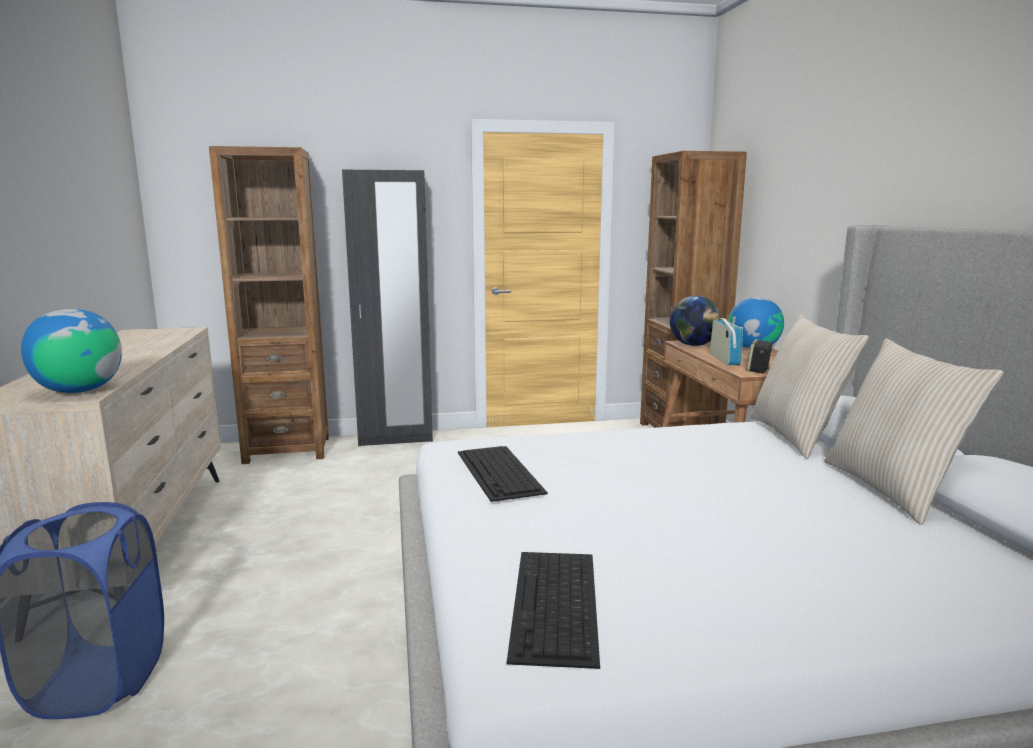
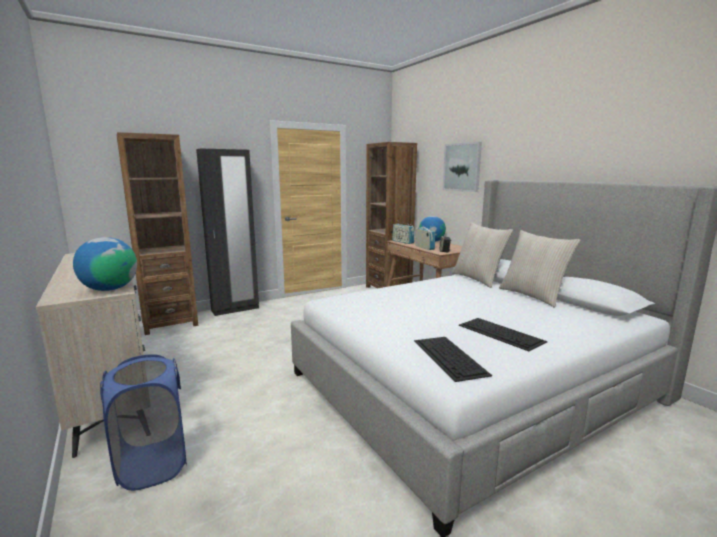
camera: 20 degrees left, 0 degrees up
(500, 472) = (366, 309): keyboard -> keyboard (501, 333)
(693, 345) = (402, 242): globe -> radio
(822, 199) = (462, 167): none -> picture

